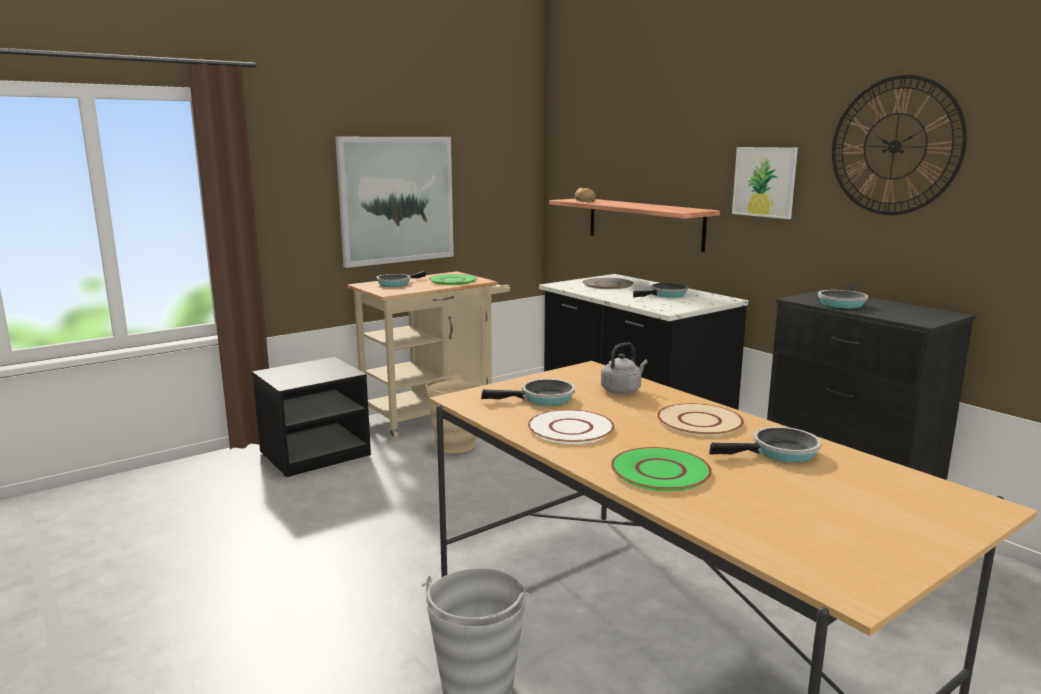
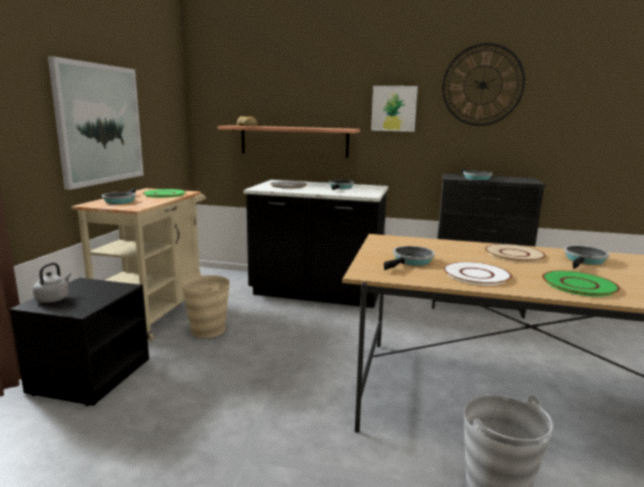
camera: 40 degrees left, 0 degrees up
(622, 390) = (434, 246): grey kettle -> grey kettle (54, 299)

